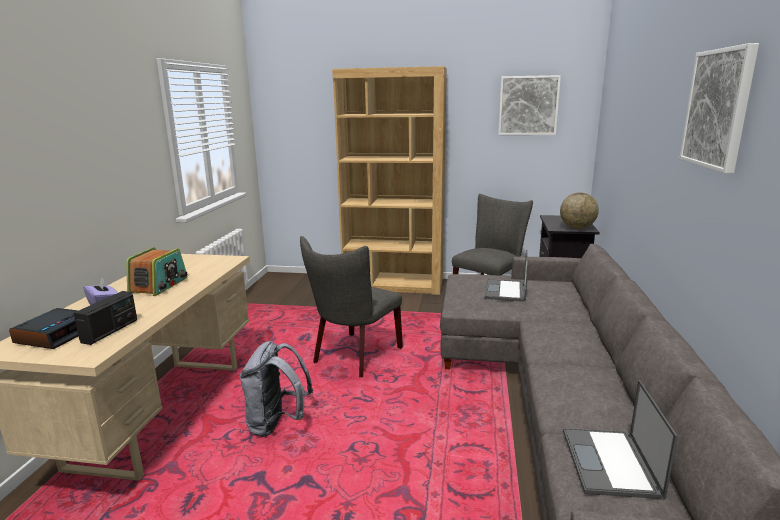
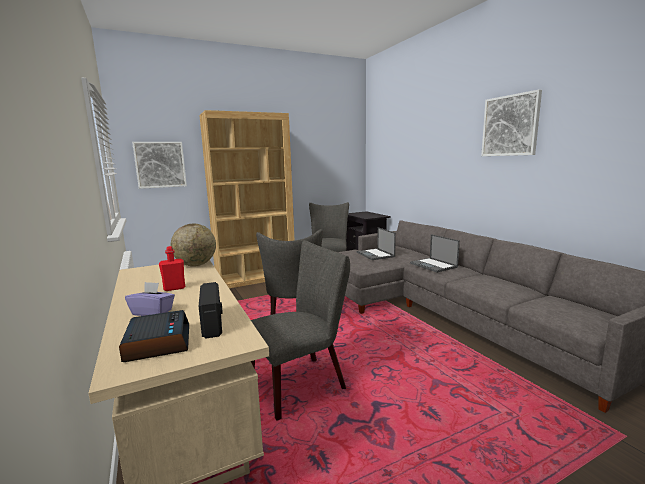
camera: 35 degrees left, 5 degrees down
(159, 285) = (174, 288): radio -> red bottle
(277, 424) = (303, 383): grey backpack -> grey chair
(528, 105) = (328, 144): picture -> picture (160, 164)
(577, 228) = (376, 216): globe -> globe (196, 265)
(611, 463) = (559, 307): laptop -> laptop (434, 265)

